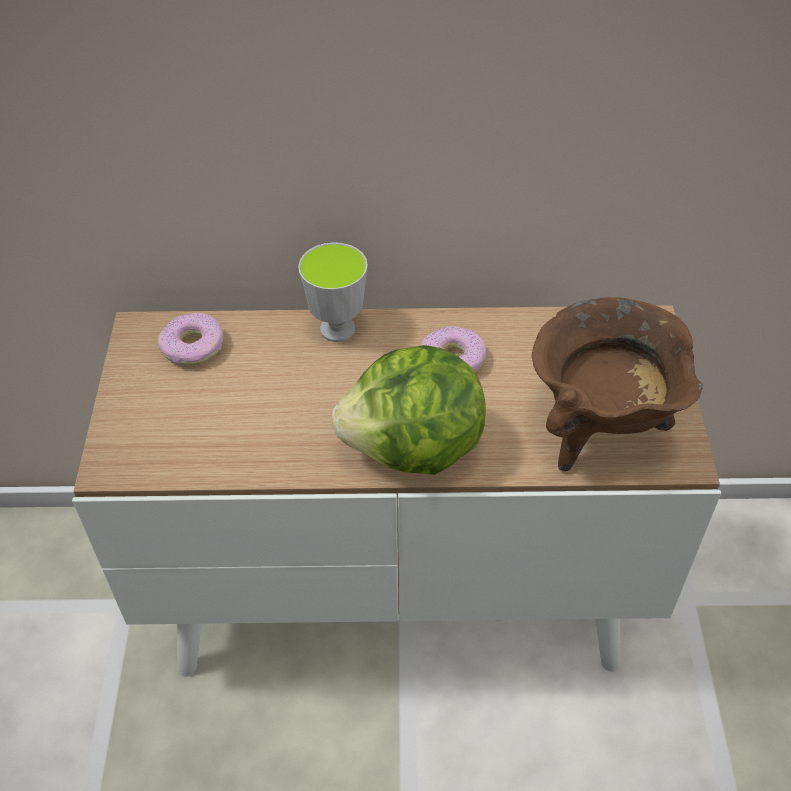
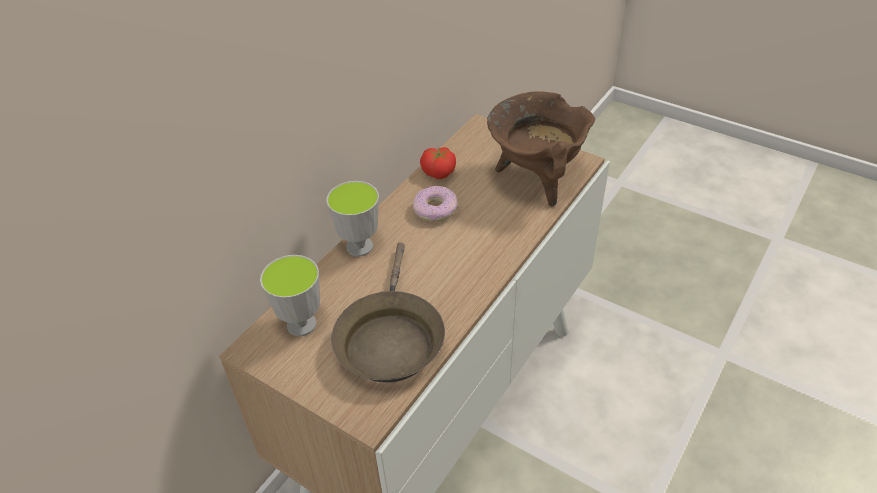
camera: 55 degrees left, 5 degrees down
(193, 347) = (301, 324): donut -> cup
(221, 427) = (390, 339): none -> brown frying pan
(414, 449) = (488, 256): lettuce -> none
(523, 329) = (439, 172): none -> tomato

